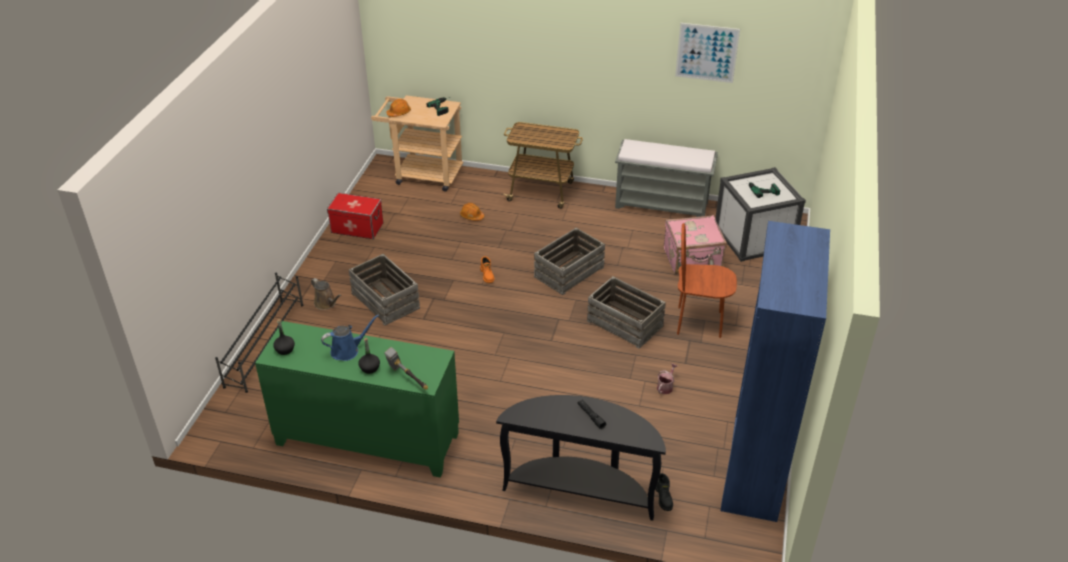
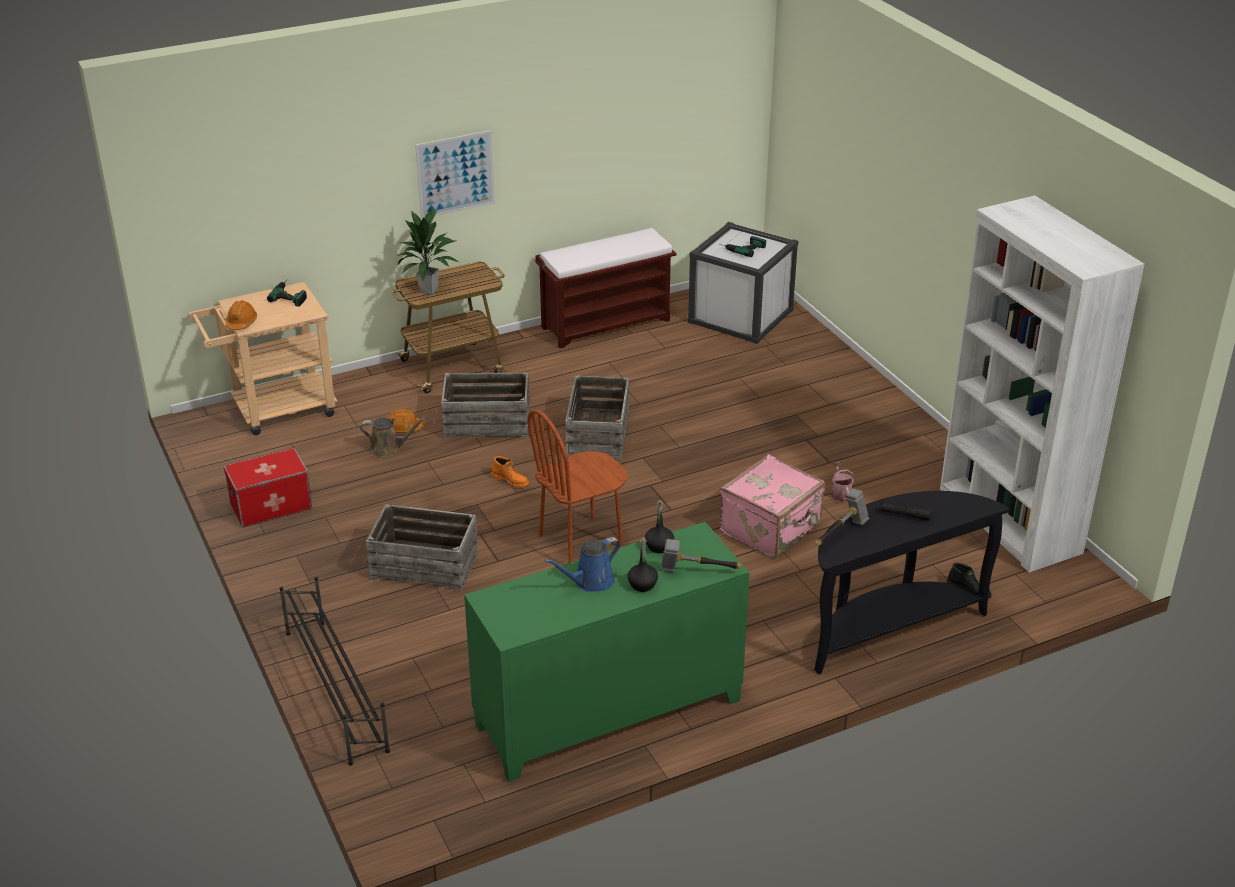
camera: 40 degrees left, 5 degrees down
(285, 349) = (516, 619): black bottle -> black bottle (659, 546)
(326, 303) = (352, 605): brown watering can -> brown watering can (389, 448)
(347, 350) = (590, 582): blue watering can -> blue watering can turned 150 degrees counterclockwise
(527, 136) = (429, 290): none -> potted plant
(536, 405) = (840, 533): none -> hammer
(624, 324) = (723, 456): crate -> crate (487, 423)
(662, 205) = (606, 323): grey bench -> brown bench
(693, 260) = (709, 363): pink suitcase -> pink suitcase (772, 529)
(699, 322) = (793, 419): brown chair -> brown chair (581, 541)
(707, 52) = (626, 101): picture -> picture (455, 174)
(753, 469) = (1009, 521): blue bookcase -> white bookcase

